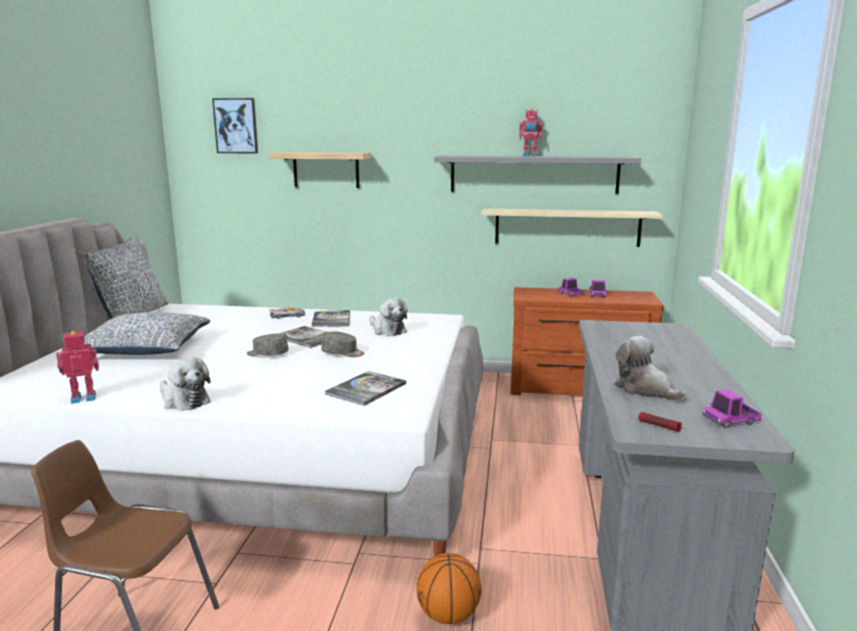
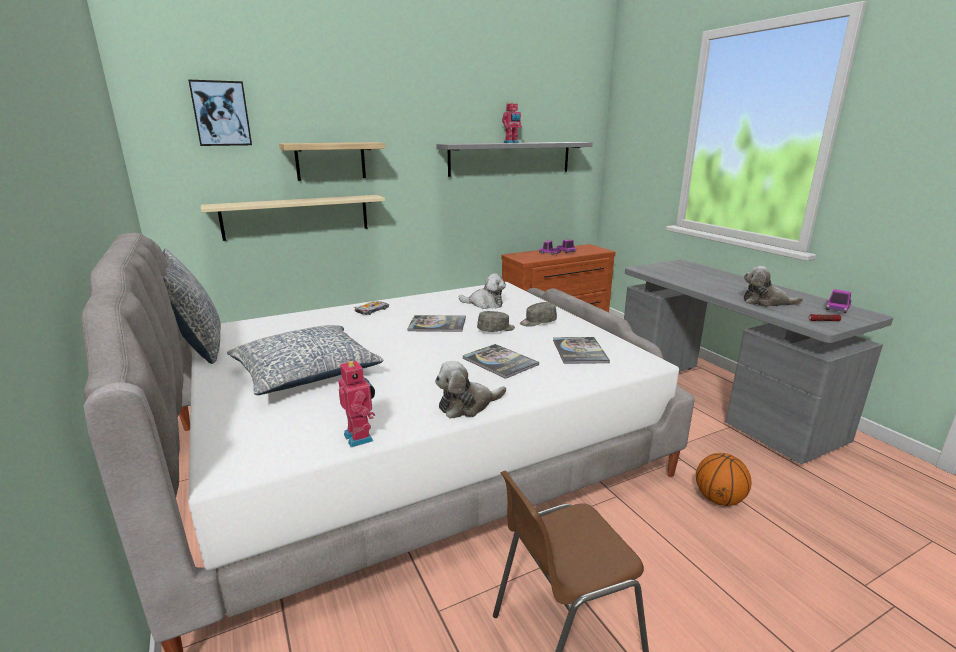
camera: 35 degrees left, 5 degrees up
(83, 397) = (360, 437): toy robot -> toy robot turned 120 degrees clockwise
(184, 400) = (467, 405): plush toy -> plush toy turned 150 degrees clockwise
(267, 354) = (437, 346): grey cap -> grey cap (537, 322)
(331, 319) = (419, 305): book -> book (500, 362)
(567, 227) = (534, 201): beige shelf -> beige shelf (296, 216)

